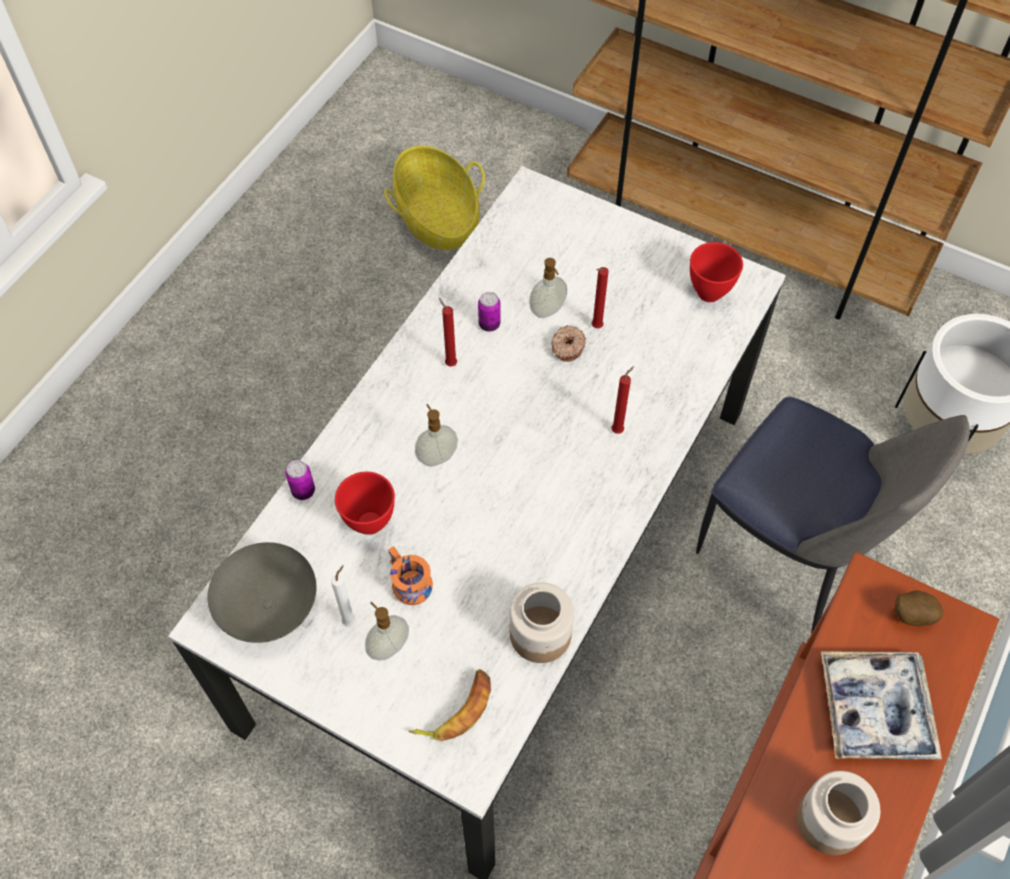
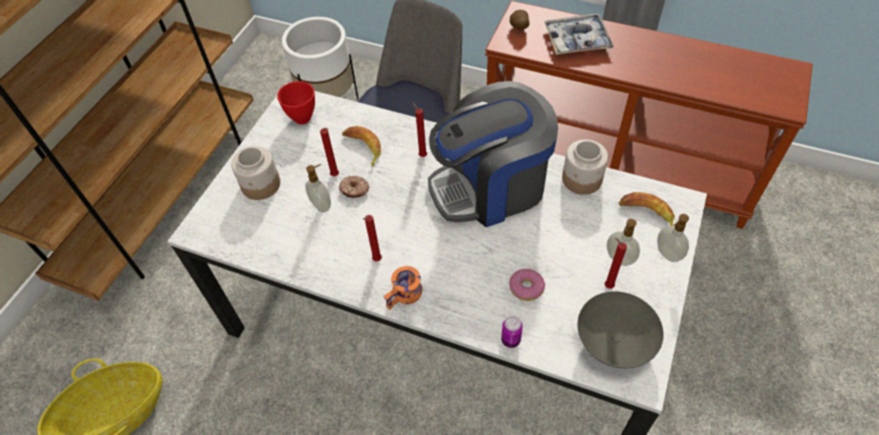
camera: 95 degrees left, 5 degrees down
(351, 620) = (607, 285): white candle -> red candle
(371, 521) = (526, 288): red bowl -> donut
(406, 584) = (569, 256): orange mug -> orange mug (405, 296)
(437, 457) = (462, 255): soap dispenser -> soap dispenser (667, 254)
(489, 324) = (336, 240): can -> none
(545, 508) = (491, 187): none -> coffee machine
(643, 360) = (362, 148): none -> banana
(829, 821) = (643, 55): jar -> jar (261, 185)

